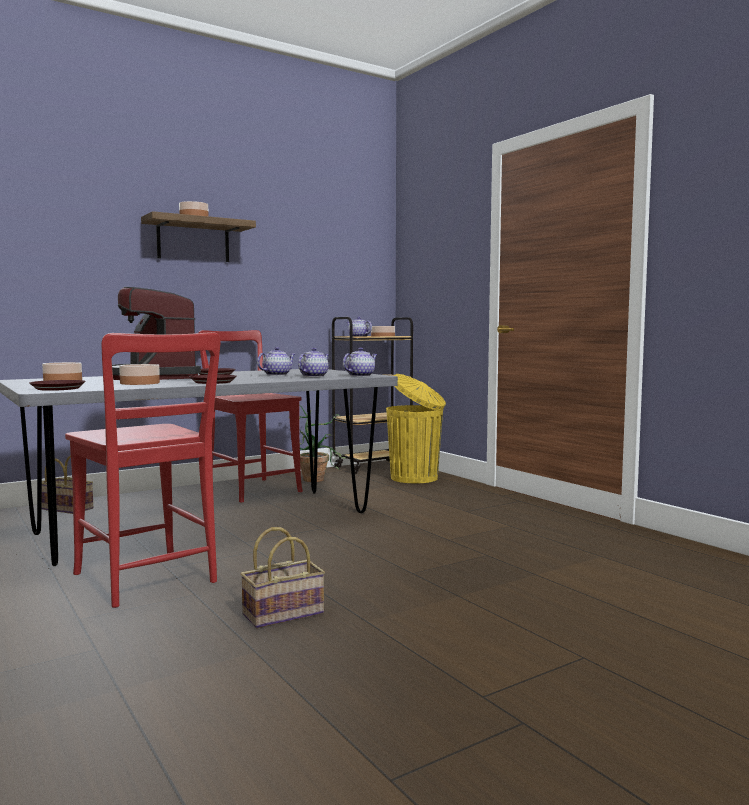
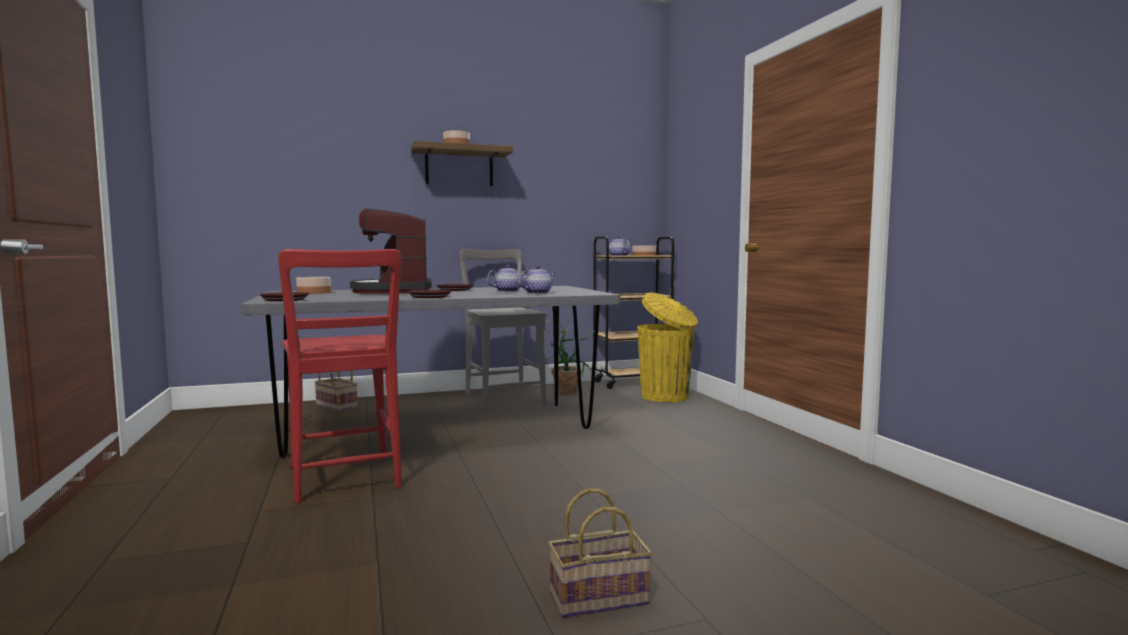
camera: 15 degrees right, 0 degrees up
(140, 383) = (367, 296): bowl -> none
(251, 489) = (503, 398): red chair -> grey chair
(284, 613) = (435, 526): basket -> basket (600, 597)
(360, 376) = (583, 293): teapot -> none

